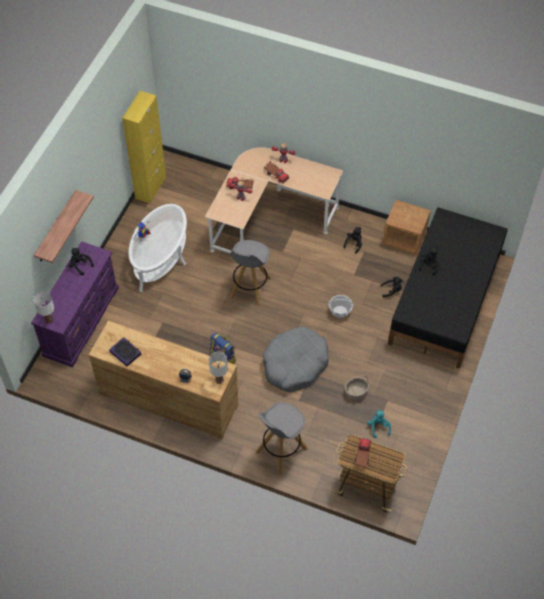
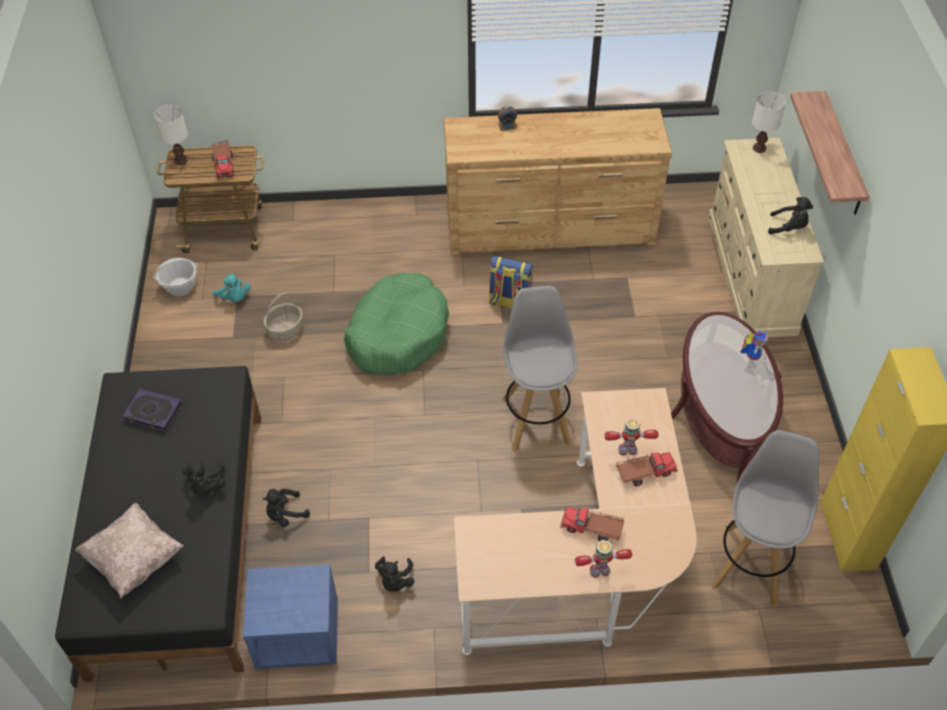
camera: 155 degrees right, 5 degrees down
(81, 321) = (751, 274): purple dresser -> beige dresser
(125, 353) = (612, 125): book -> book (153, 413)
(160, 256) = (721, 413): white coffee table -> brown coffee table
(219, 379) = (459, 139): white table lamp -> white table lamp (180, 160)
(281, 451) = (361, 225): grey stool -> grey stool (751, 564)
(295, 364) = (397, 334): grey dog bed -> green dog bed
(340, 312) = (363, 440): basket -> basket (180, 287)
(404, 239) = (297, 635): brown nightstand -> blue nightstand
(468, 245) = (134, 559): none -> beige pillow

